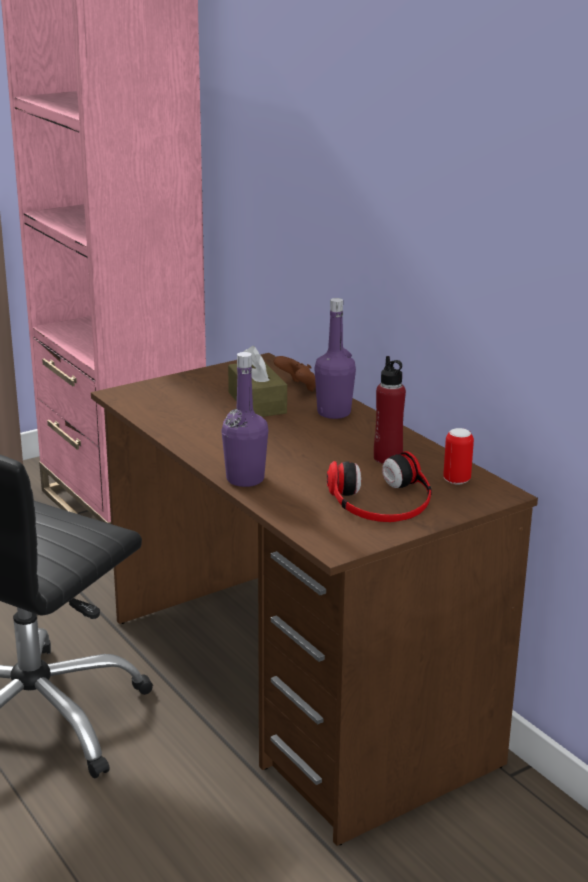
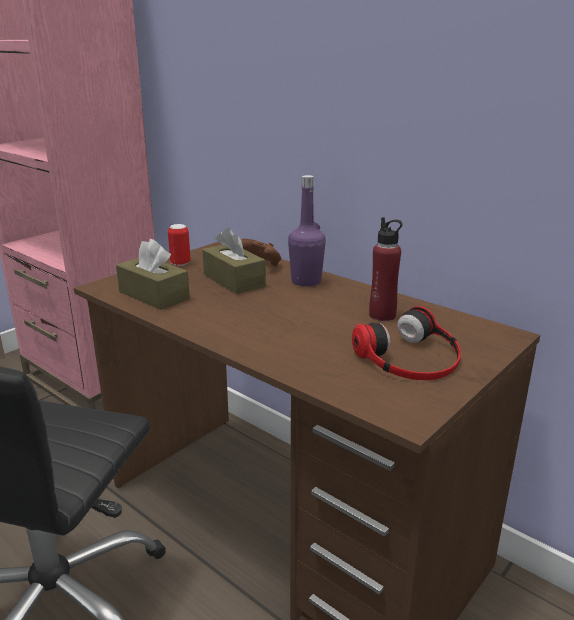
camera: 15 degrees left, 0 degrees up
(167, 410) = (154, 295): none -> brown tissue box
(245, 479) = (265, 353): purple bottle -> none
(456, 480) = (458, 328): can -> can (180, 263)

